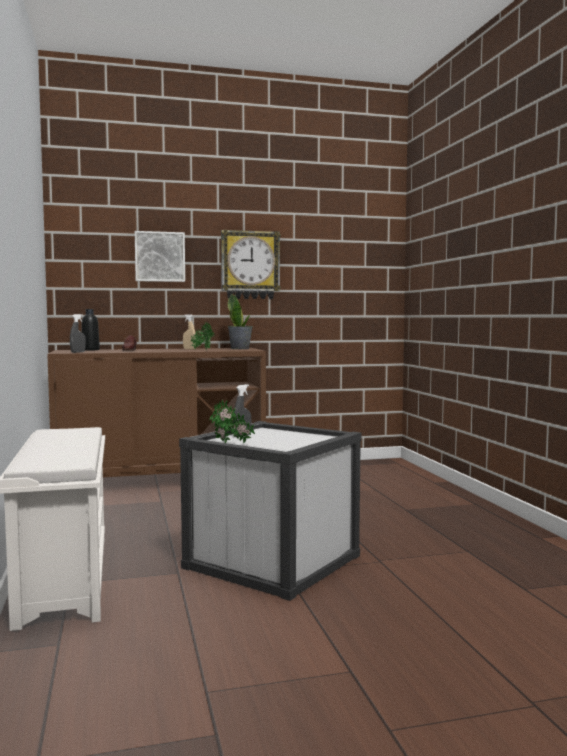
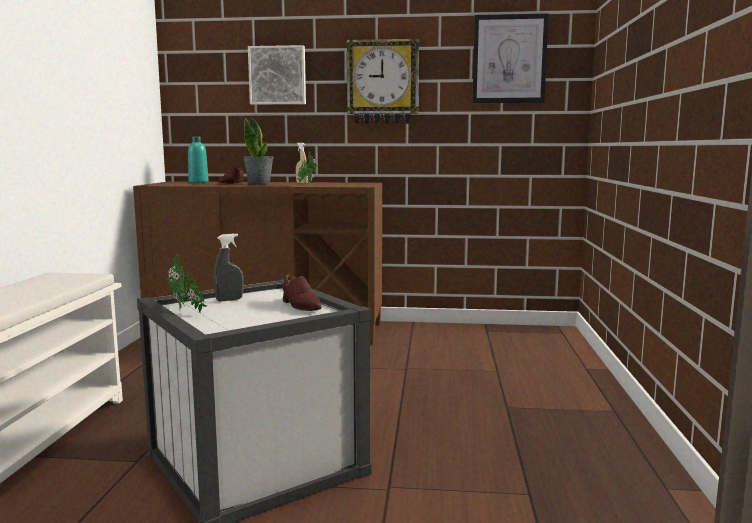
camera: 20 degrees right, 5 degrees up
(78, 352) = (169, 184): grey spray bottle -> none
(90, 350) = (198, 182): black bottle -> turquoise bottle
(240, 348) = (359, 183): potted plant -> potted plant (259, 183)
(302, 435) = (301, 305): none -> brown shoe
(347, 250) = (509, 59): none -> picture

